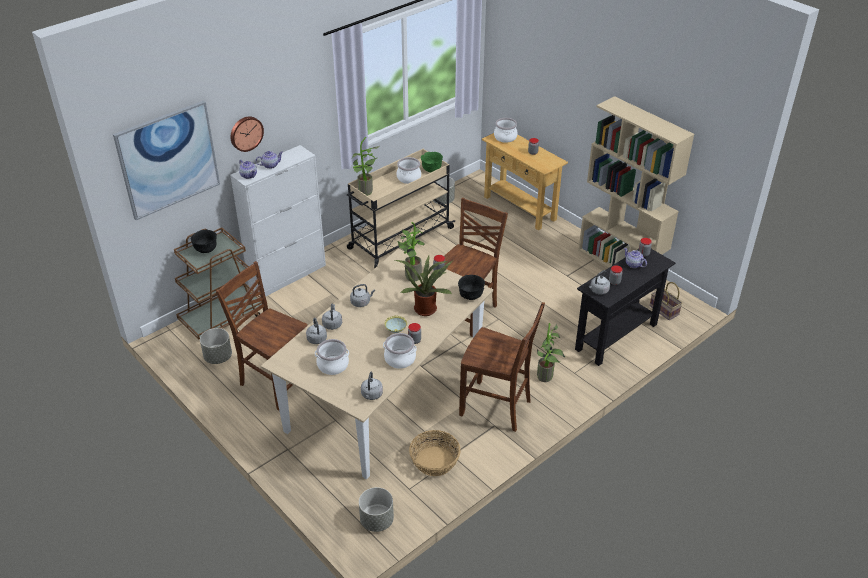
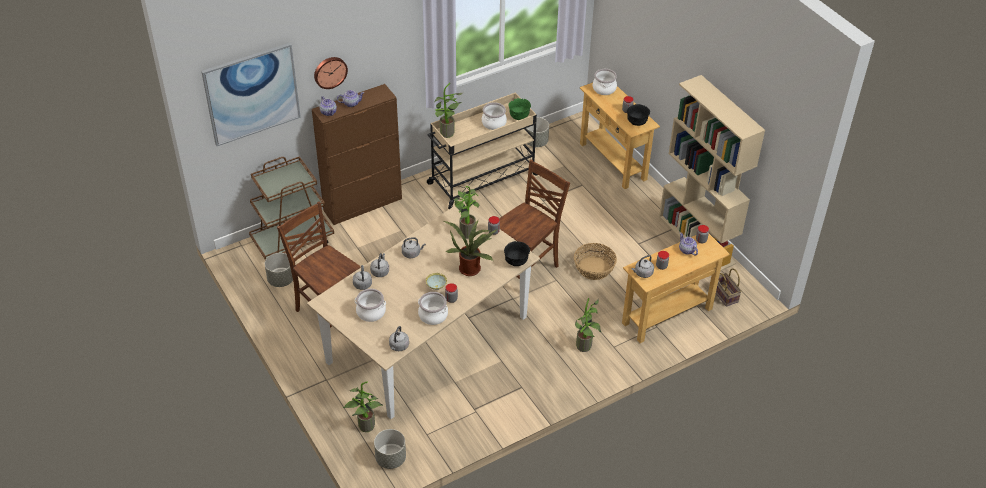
camera: 10 degrees right, 5 degrees up
(206, 250) = (280, 178): black bowl -> black bowl (637, 123)
(288, 275) = (363, 204): white cabinet -> brown cabinet
(341, 492) = (365, 427): none -> potted plant
(434, 461) = (456, 412): basket -> basket (593, 268)
(497, 408) = (529, 370): brown chair -> none
(616, 337) = (667, 316): black console table -> beige console table

